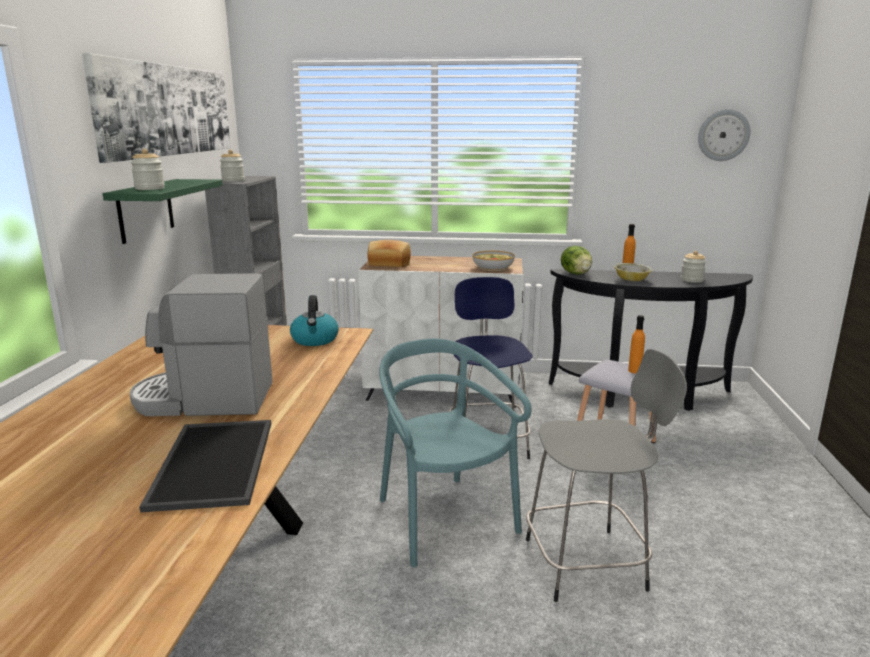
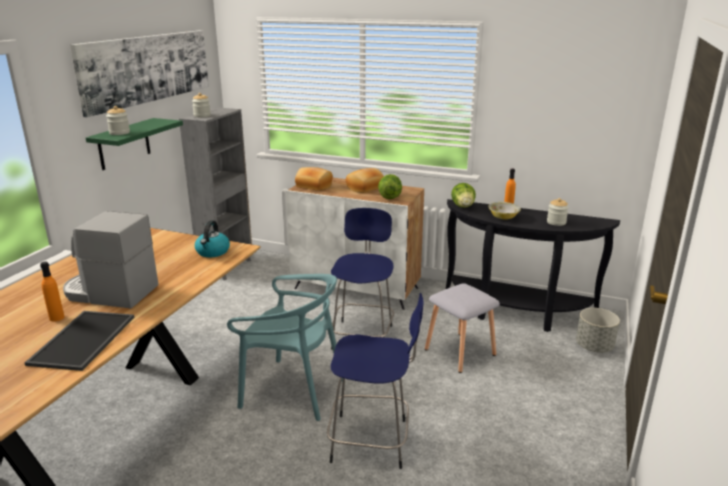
camera: 15 degrees right, 5 degrees up
(444, 519) = (293, 391): turquoise chair -> turquoise chair turned 120 degrees clockwise
(454, 262) = (365, 188): none -> bread
(493, 268) = (389, 197): bowl -> lettuce
(589, 563) = (373, 441): grey stool -> blue stool
(634, 371) = (474, 297): orange bottle -> orange bottle (56, 318)
(723, 135) = (604, 95): wall clock -> none
(749, 419) = (594, 347): none -> grey planter

